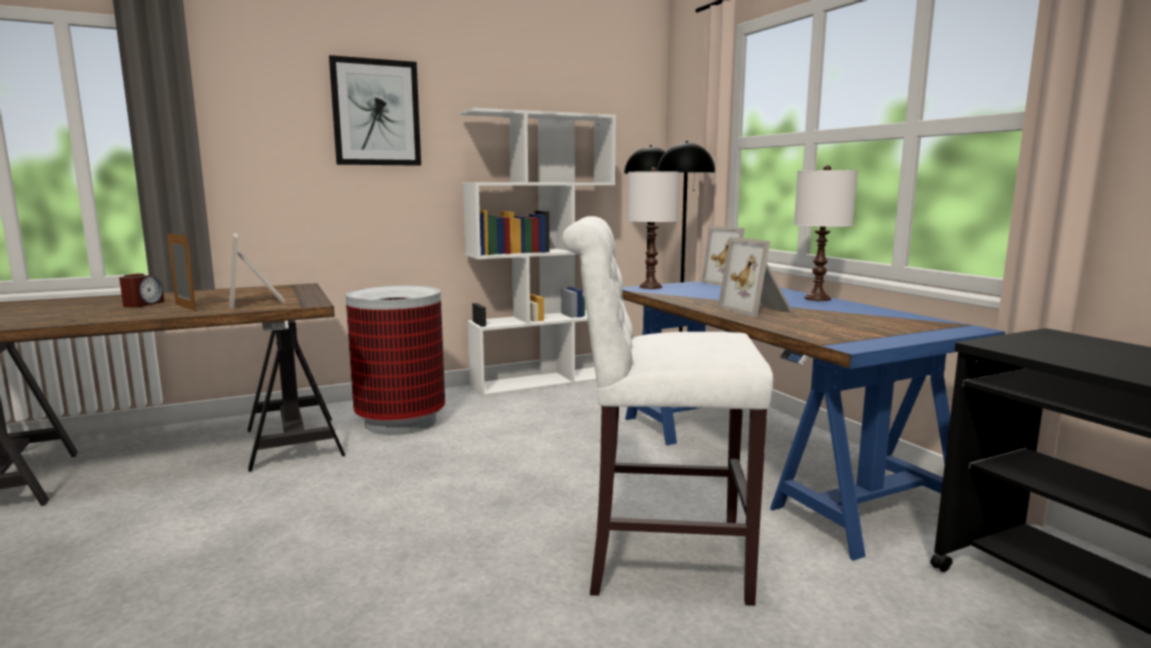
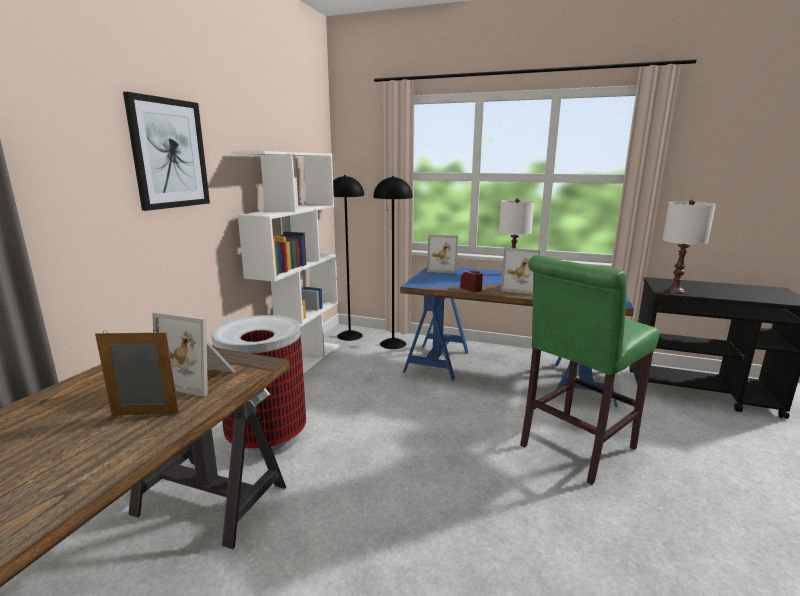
camera: 45 degrees left, 5 degrees up
(143, 304) = (63, 431): alarm clock -> alarm clock (471, 289)
(650, 287) = (418, 282): white table lamp -> white table lamp (675, 291)
(656, 560) = (573, 449): white stool -> green stool

